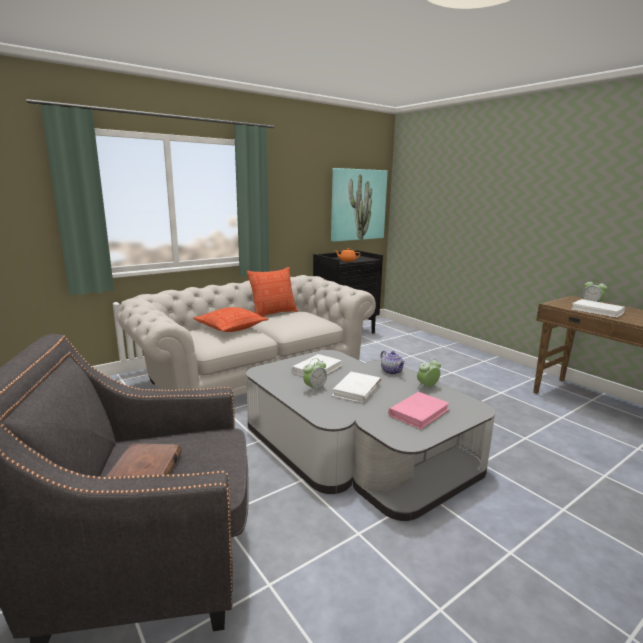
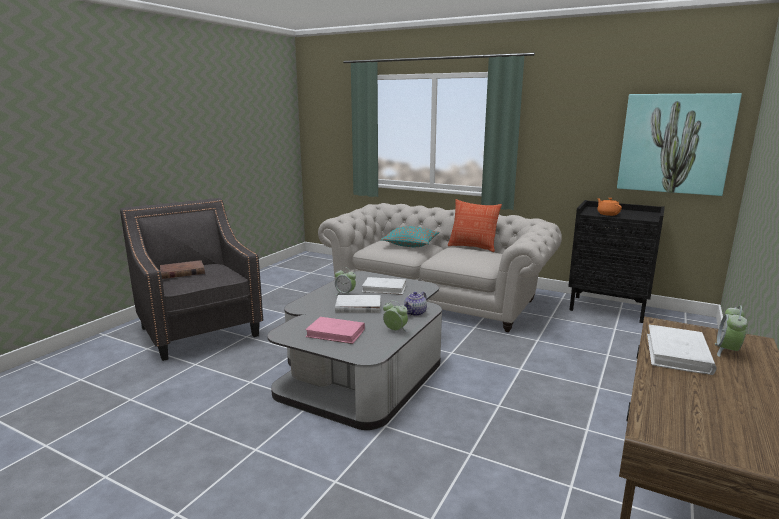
camera: 65 degrees right, 0 degrees up
(231, 328) = (410, 244): orange pillow -> turquoise pillow

